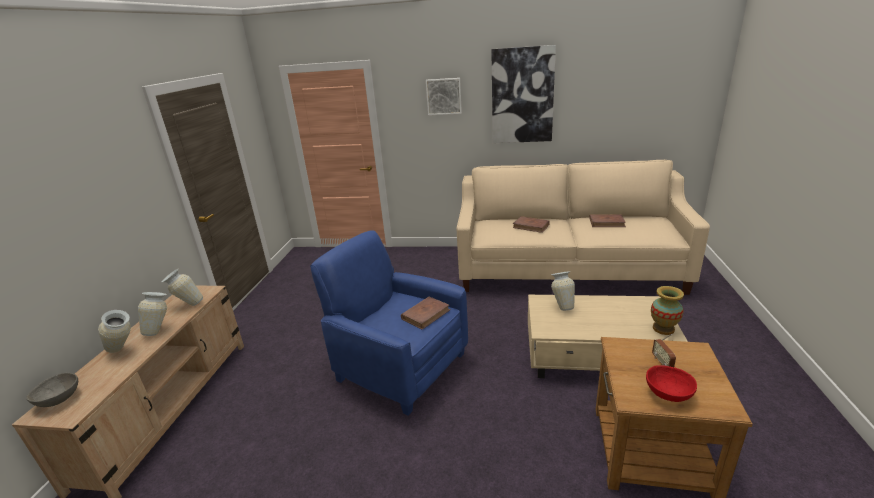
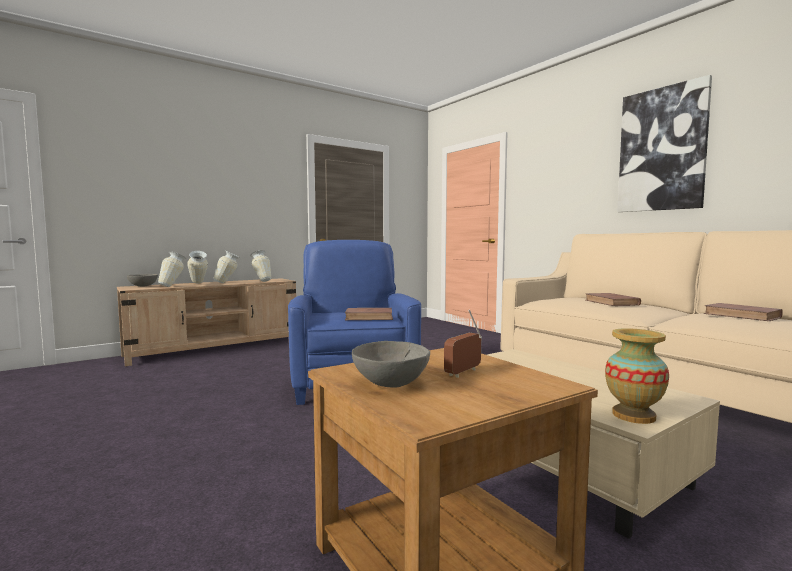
camera: 45 degrees right, 20 degrees down
(444, 96) = (569, 160): picture -> none
(562, 306) = (530, 362): vase -> vase (173, 286)
(667, 394) = (390, 383): red bowl -> grey bowl

